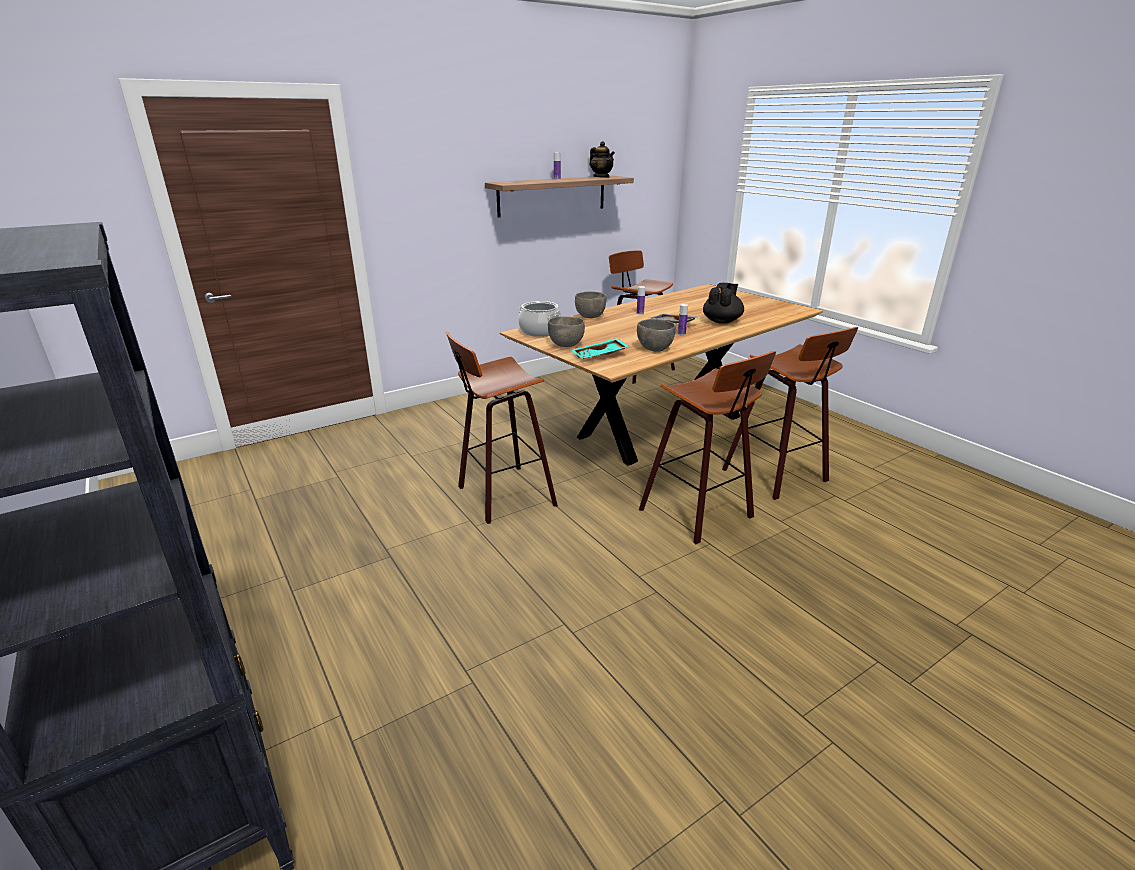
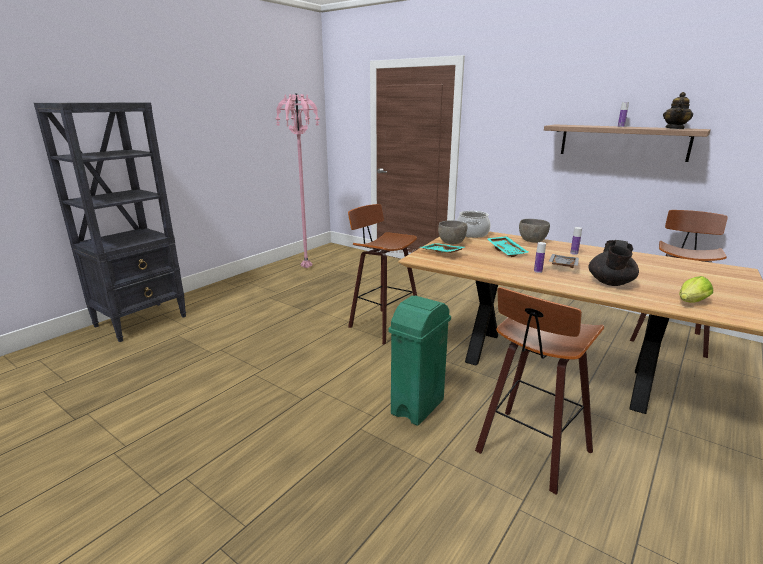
camera: 70 degrees right, 5 degrees down
(201, 526) = (307, 268): none -> pink floor lamp
(614, 331) = (507, 251): none -> turquoise tray
(654, 349) = (480, 266): grey bowl -> none
(700, 513) = (417, 407): stool -> green trash can
(722, 321) = (610, 283): black teapot -> black teapot turned 105 degrees clockwise
(769, 314) = (690, 303): none -> lettuce

